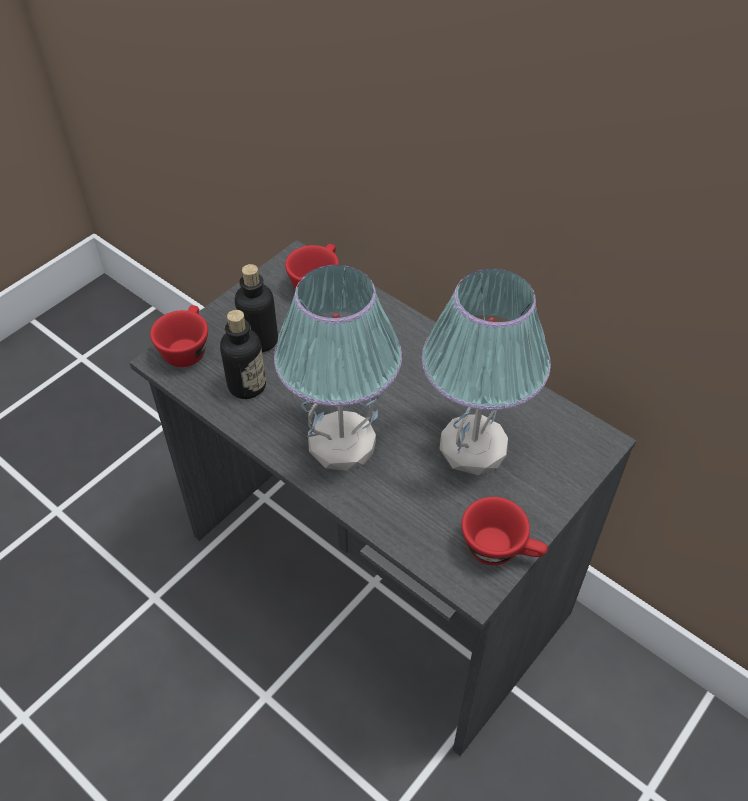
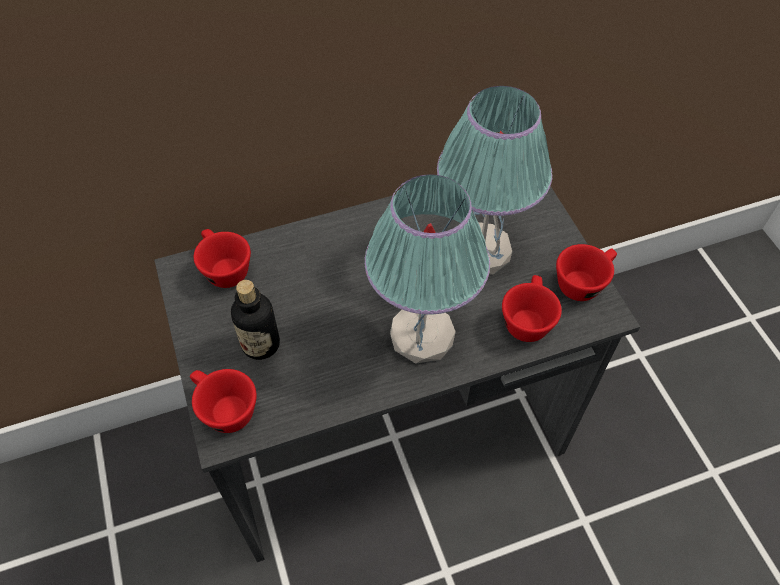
camera: 60 degrees left, 5 degrees up
(247, 386) = (308, 378): bottle -> none
(418, 517) = (526, 319): none -> red cup

